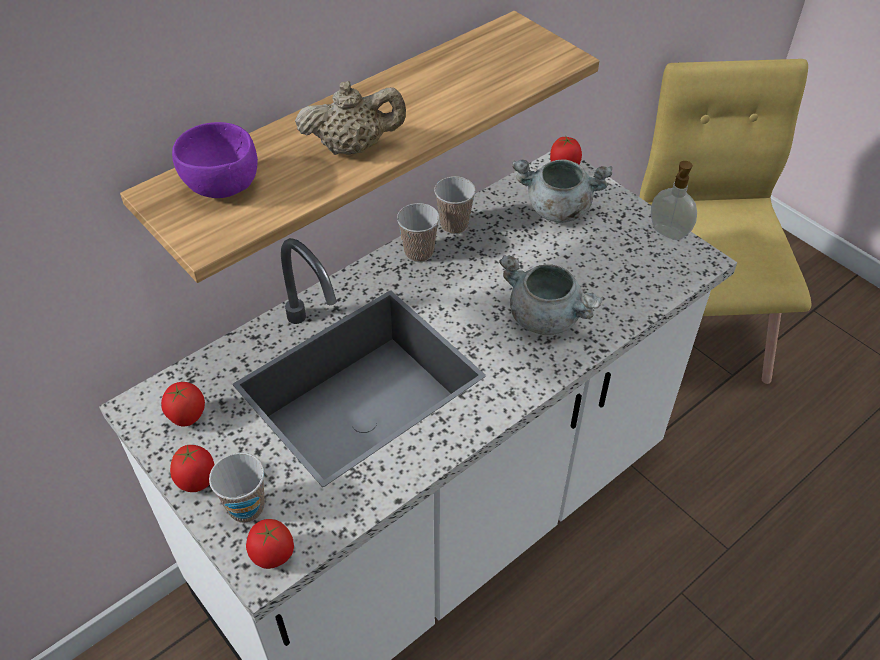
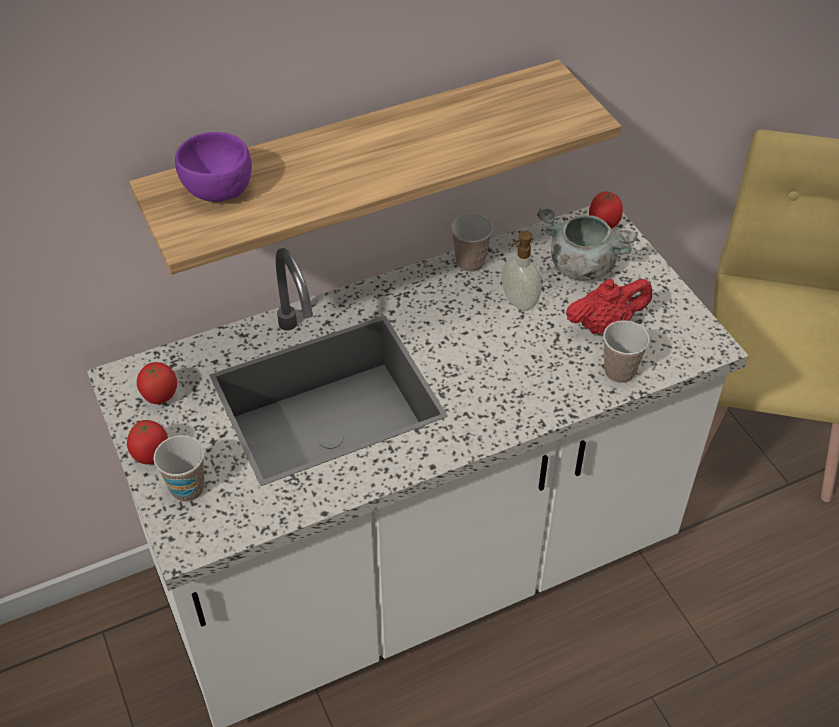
camera: 15 degrees right, 0 degrees up
(273, 557) = (197, 537): tomato -> none
(353, 148) = (348, 175): beige teapot -> none
(419, 252) = (425, 283): cup -> cup (619, 372)
(546, 317) = (528, 372): grey cooking pot -> none
(600, 260) = (604, 325): none -> red teapot
(667, 233) = (686, 311): soap dispenser -> soap dispenser (518, 302)

